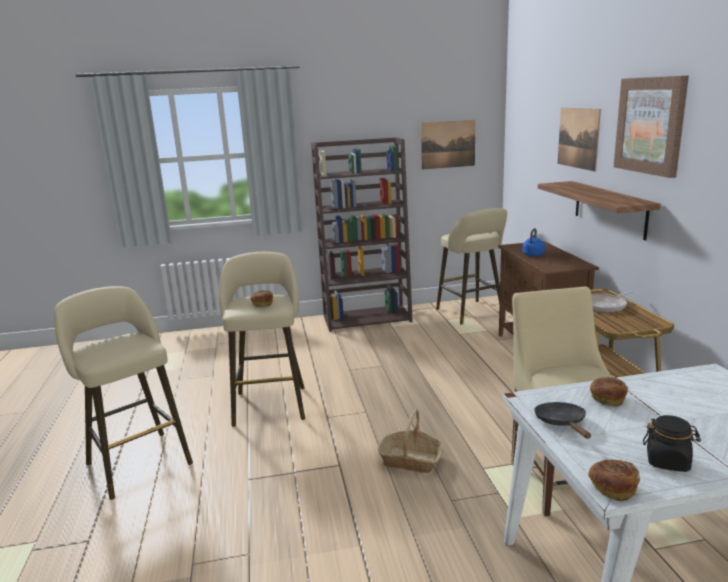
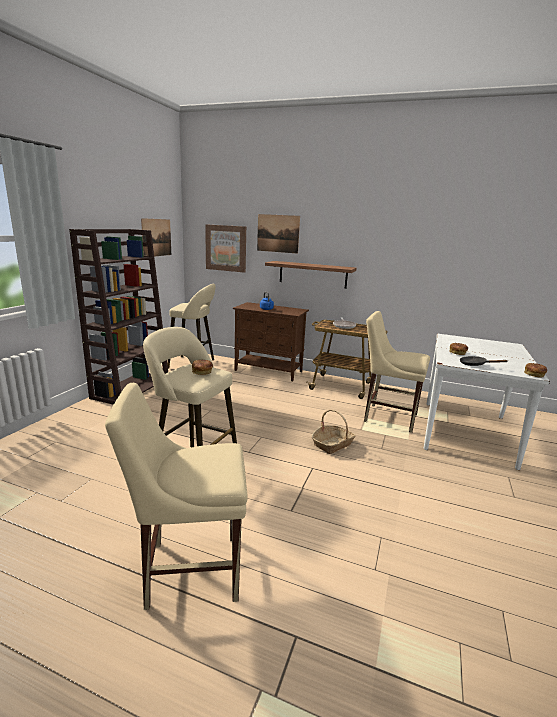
camera: 60 degrees left, 0 degrees up
(136, 461) = (187, 569): beige stool -> beige chair
(650, 125) = (345, 226): picture -> picture (226, 248)
(668, 461) = (515, 362): black jar -> none

